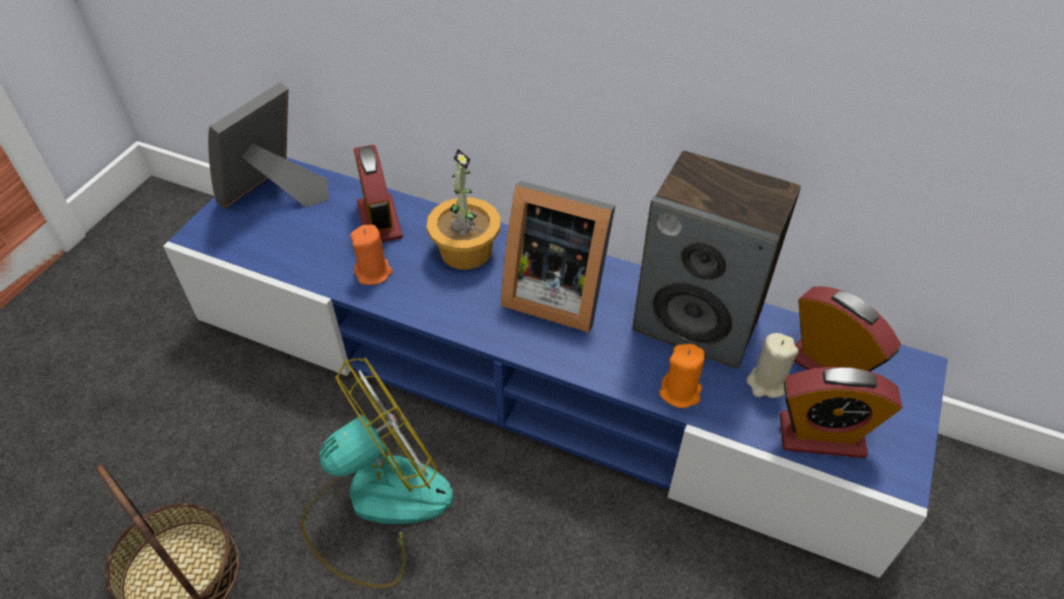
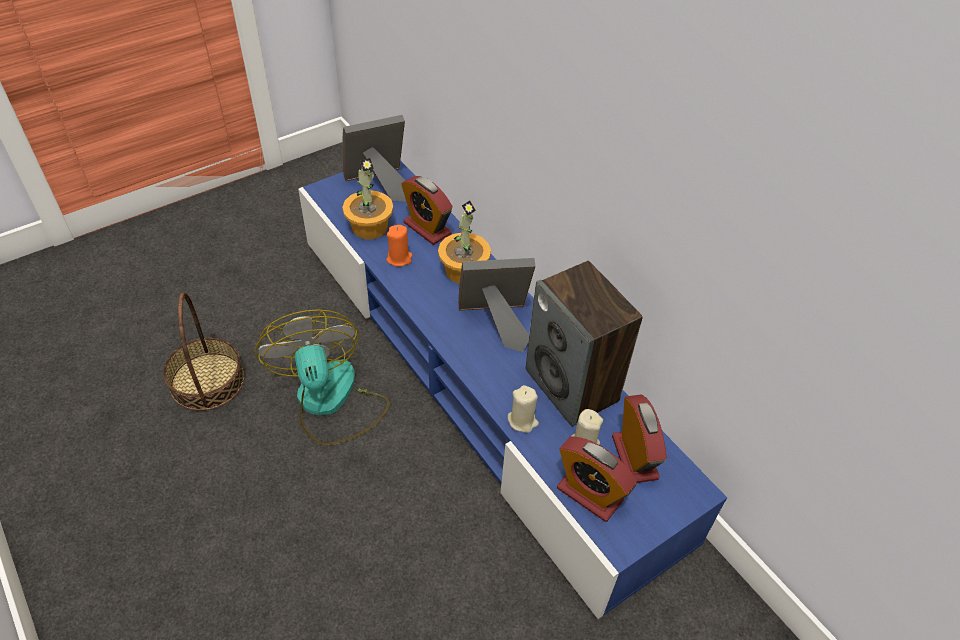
camera: 30 degrees right, 0 degrees up
(302, 251) = (369, 227): none -> potted plant
(377, 505) = (330, 402): fan -> fan turned 105 degrees counterclockwise
(379, 221) = (427, 228): alarm clock -> alarm clock turned 120 degrees clockwise
(554, 293) = (496, 322): picture frame -> picture frame turned 120 degrees clockwise
(680, 392) = (522, 421): orange candle -> beige candle

